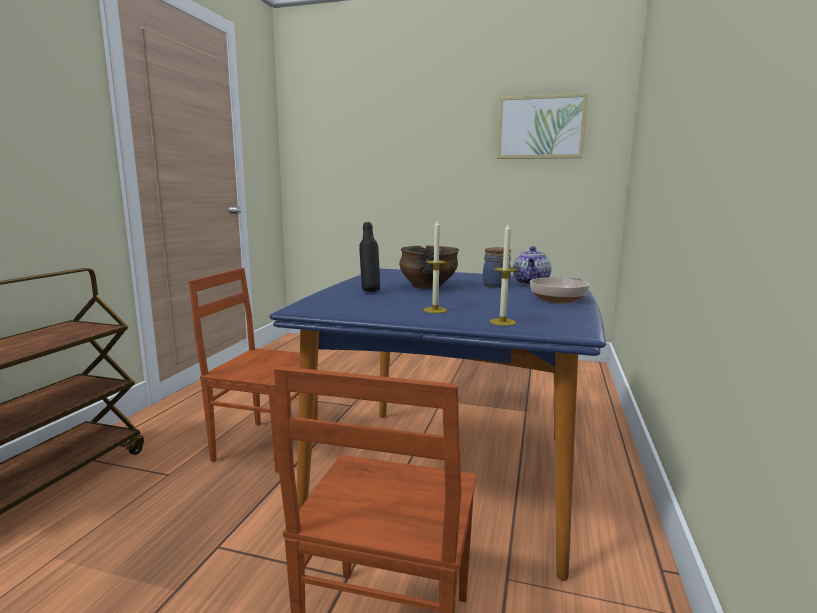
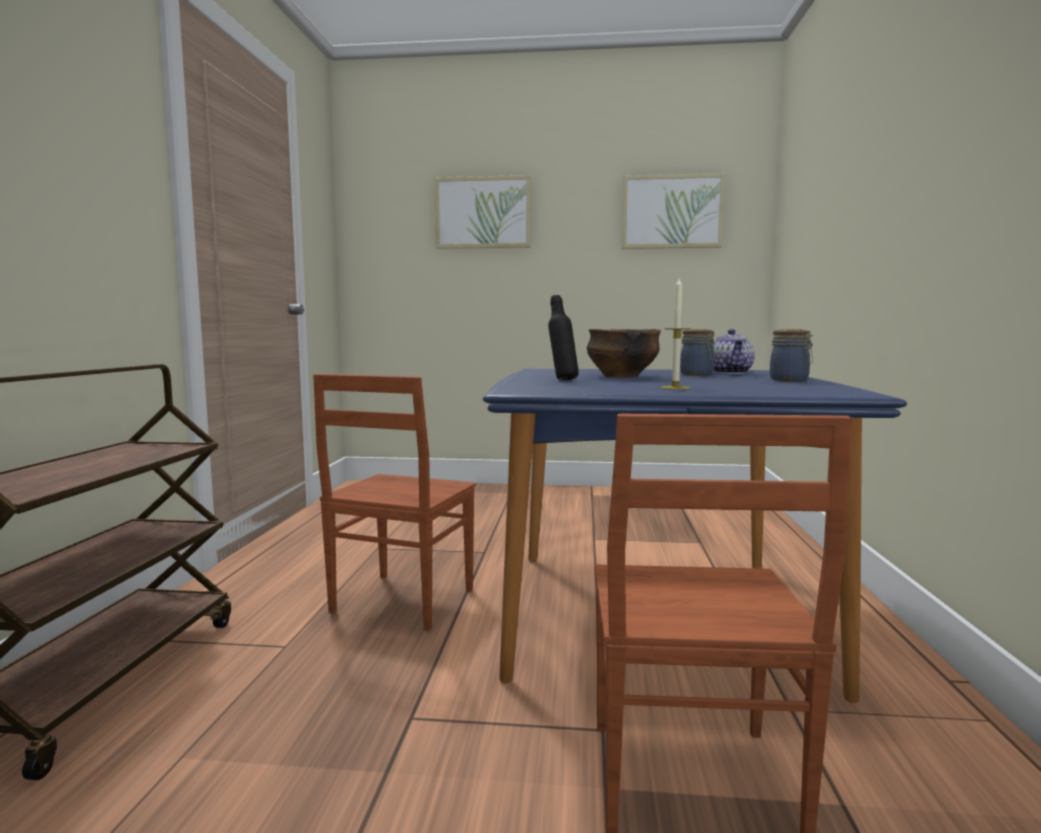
camera: 10 degrees left, 5 degrees down
(266, 444) = (400, 602): brown chair -> brown chair turned 75 degrees counterclockwise
(387, 129) = (483, 213): none -> picture
(502, 322) = (771, 392): candle -> none
(559, 299) = (790, 380): bowl -> jar

